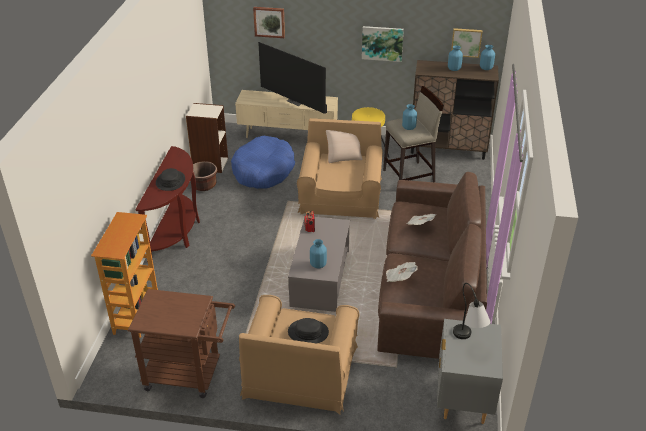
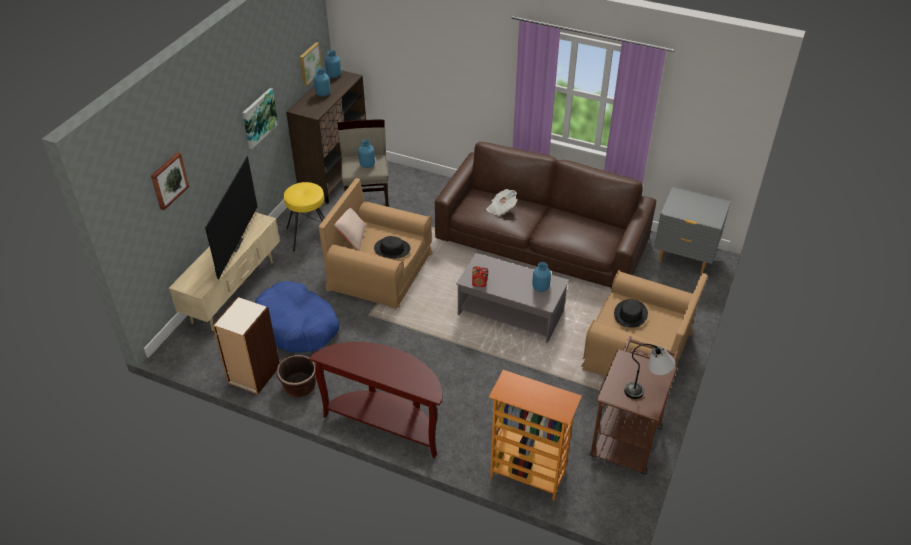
camera: 75 degrees left, 5 degrees up
(170, 181) = (392, 365): black hat -> black hat (392, 249)
(296, 101) = (233, 244): television -> television turned 45 degrees counterclockwise
(400, 278) = (573, 239): newspaper -> none
(468, 341) = (688, 207): table lamp -> table lamp (647, 390)

